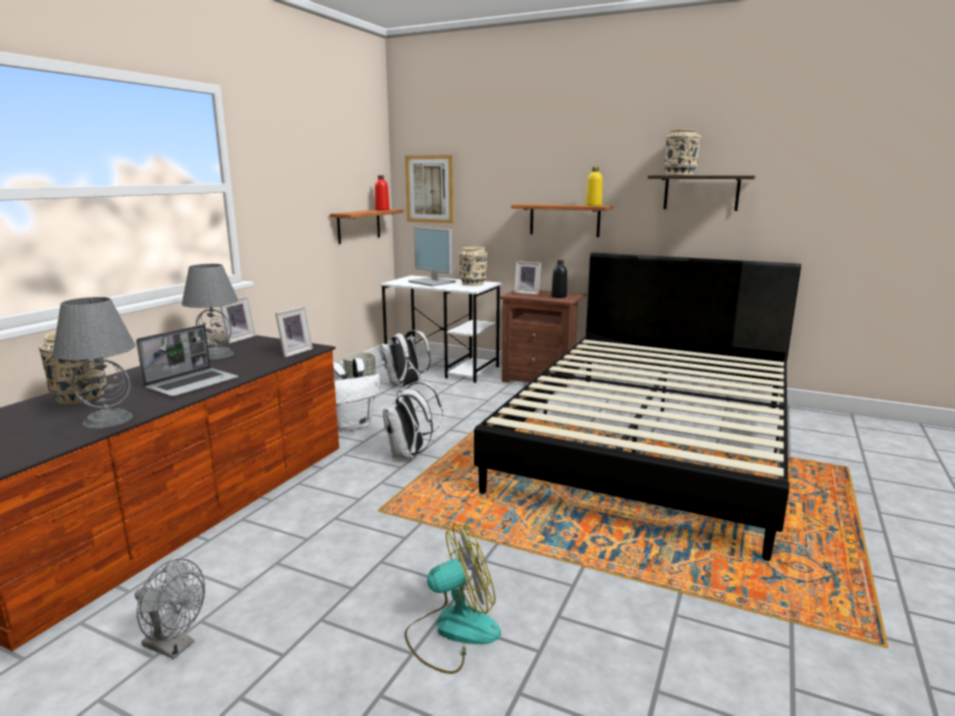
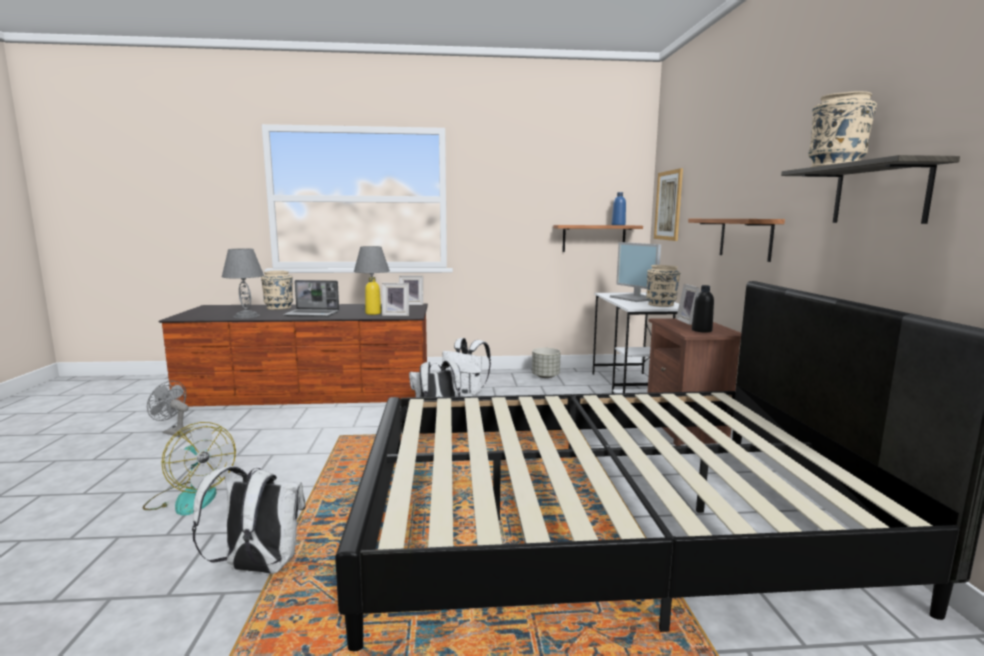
camera: 60 degrees right, 5 degrees down
(175, 646) = (174, 432): grey fan -> grey fan turned 120 degrees clockwise
(382, 210) = (618, 225): red bottle -> blue bottle
(405, 385) = (570, 387): white backpack -> white backpack (258, 568)
(433, 282) = (635, 298): monitor -> monitor turned 45 degrees counterclockwise
(593, 205) = (754, 218): yellow bottle -> yellow bottle (373, 313)

